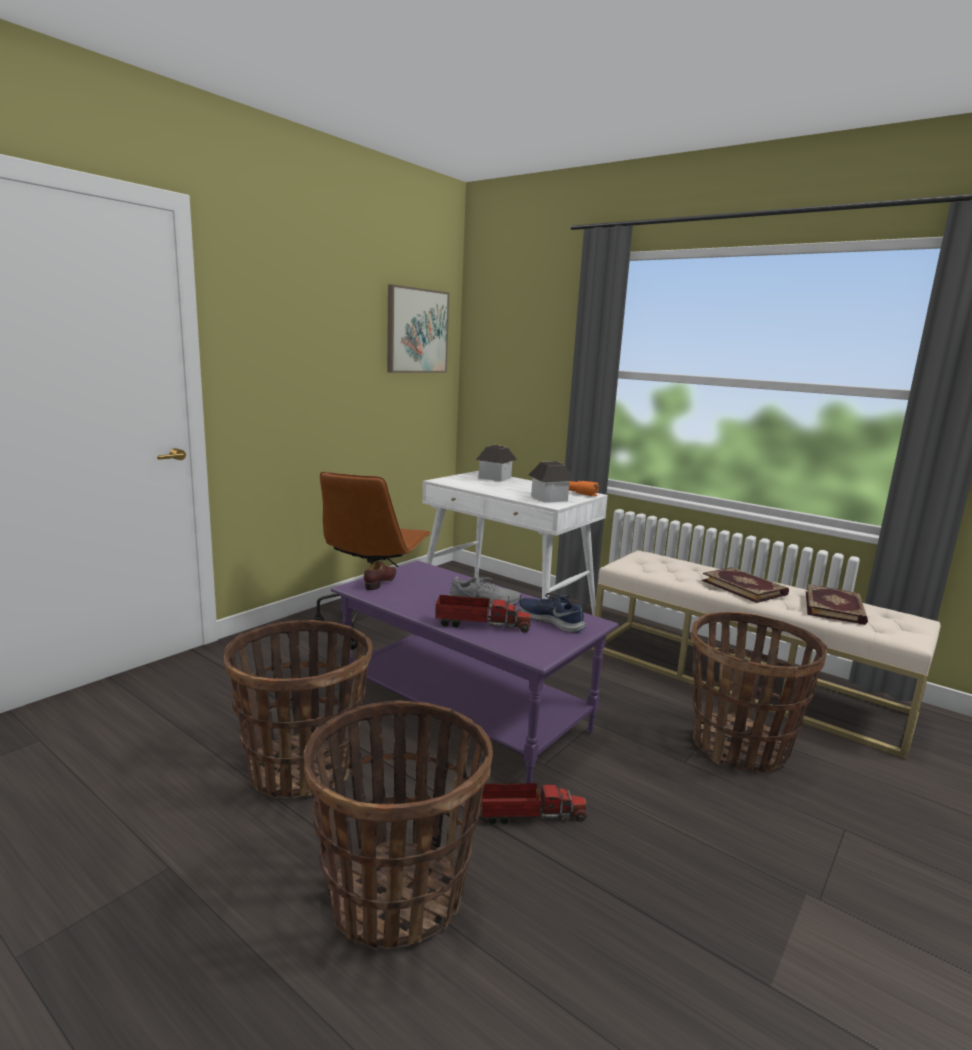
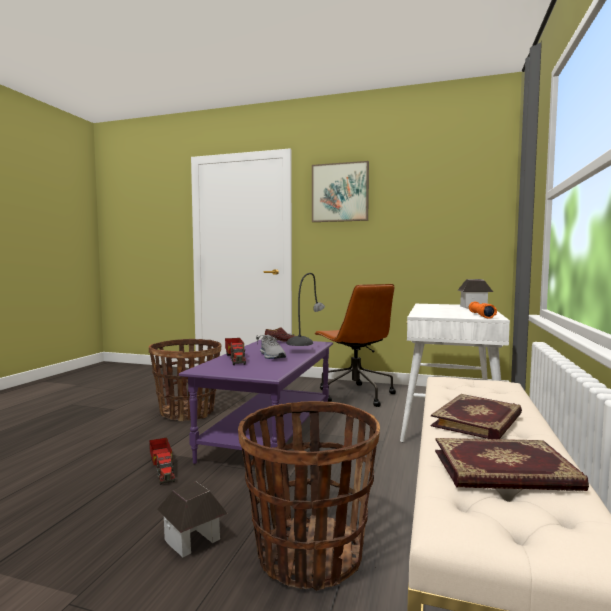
camera: 70 degrees right, 10 degrees down
(373, 624) = (354, 395): brown office chair -> brown office chair turned 105 degrees counterclockwise
(396, 895) = (93, 447): basket -> none
(416, 331) = (457, 197): picture -> picture (340, 192)
(447, 584) = (296, 348): none -> grey table lamp
(549, 498) = (440, 314): toy house -> toy house (192, 539)
(551, 620) = (260, 367): blue shoe -> none

